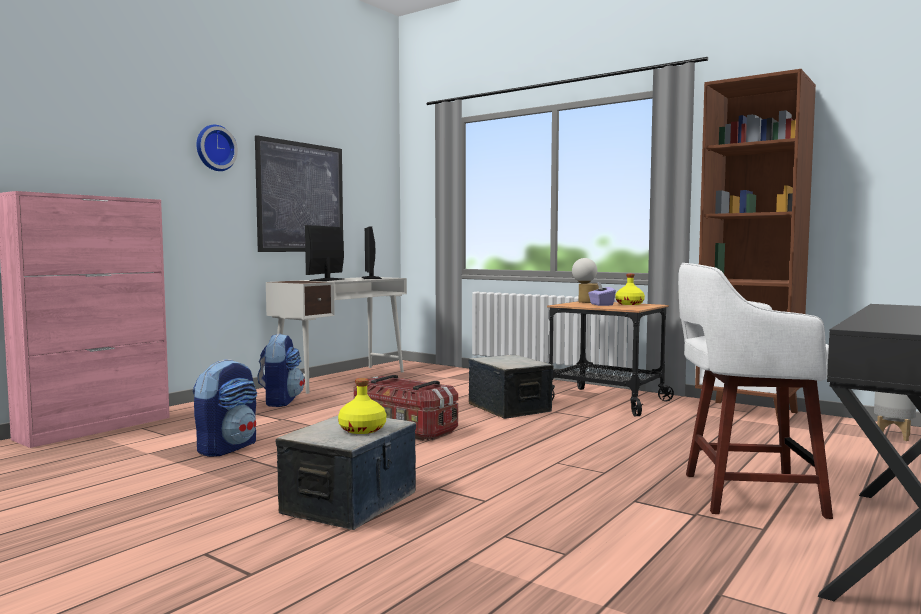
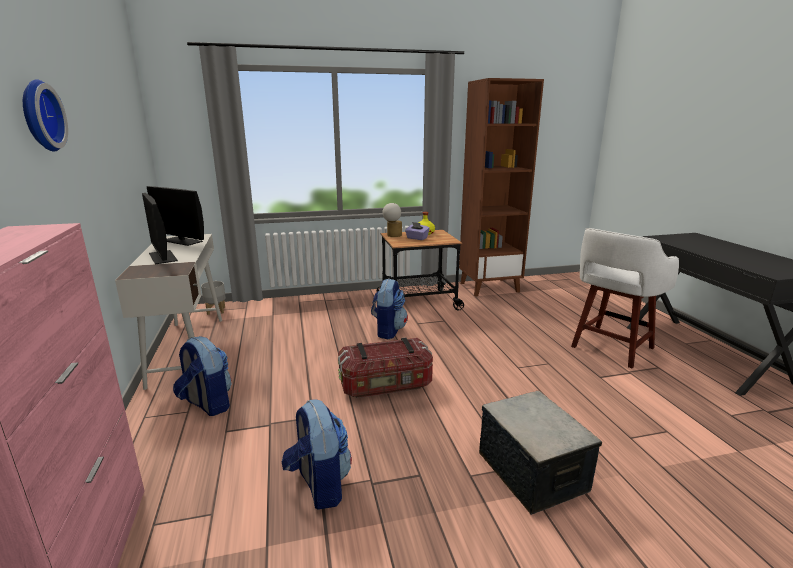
camera: 50 degrees left, 15 degrees up
(301, 197) = (107, 165): picture -> none
(362, 430) = (547, 417): yellow bottle -> none
(509, 408) = (388, 331): storage box -> backpack
(894, 436) = (558, 284): grey planter -> grey planter (216, 311)

